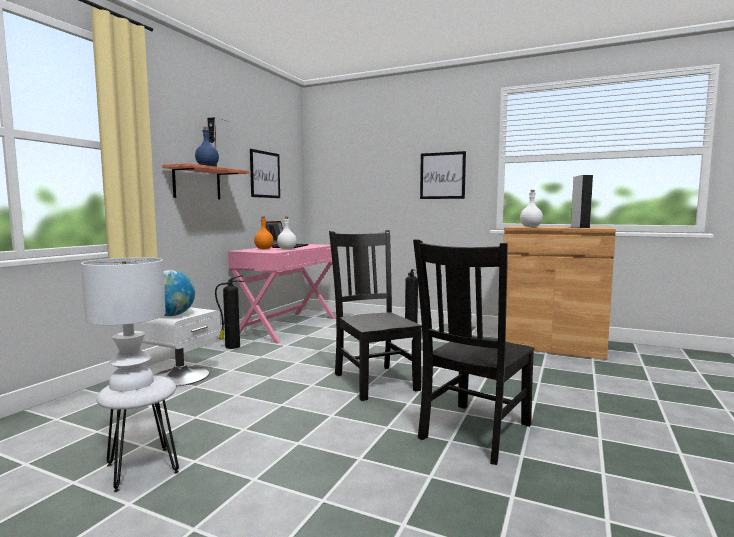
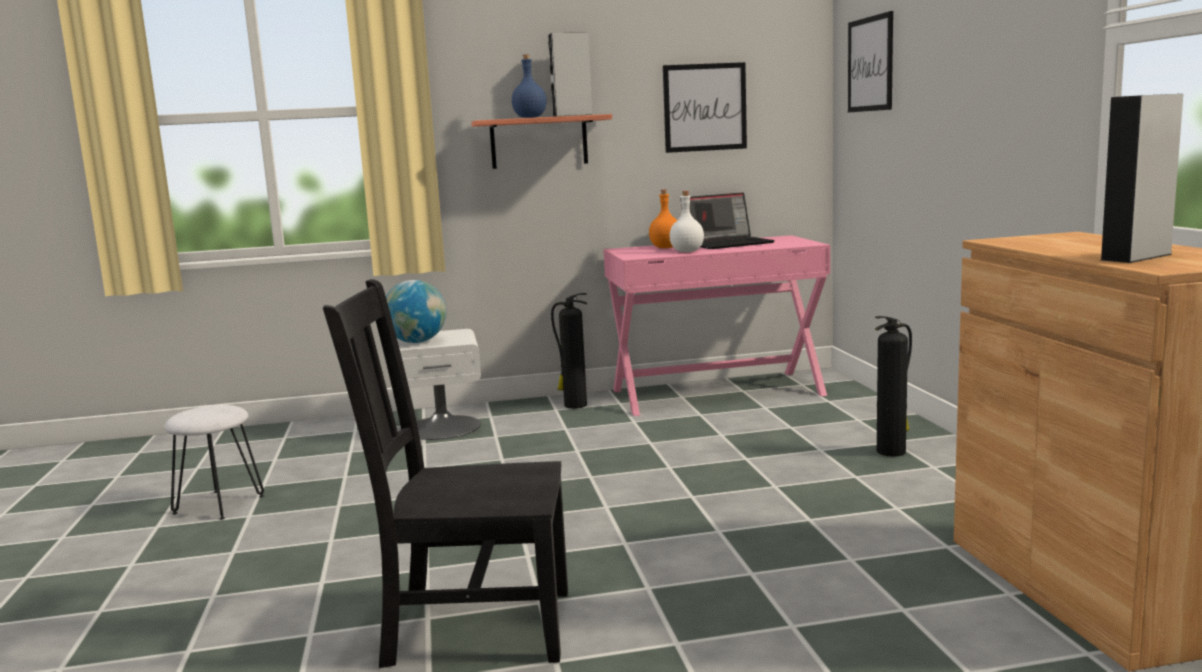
camera: 55 degrees right, 5 degrees up
(130, 383) = (205, 410): white table lamp -> none
(374, 381) = (581, 510): black chair -> none
(442, 175) = (1008, 86): picture -> picture (870, 64)
(531, 226) = (1040, 243): white bottle -> none

